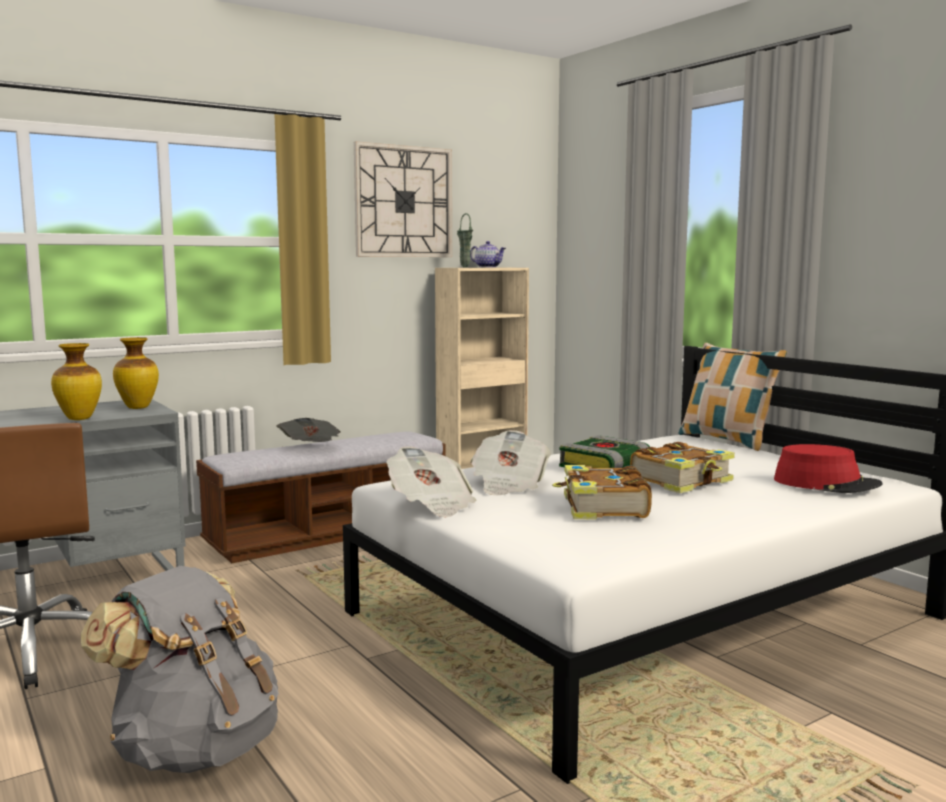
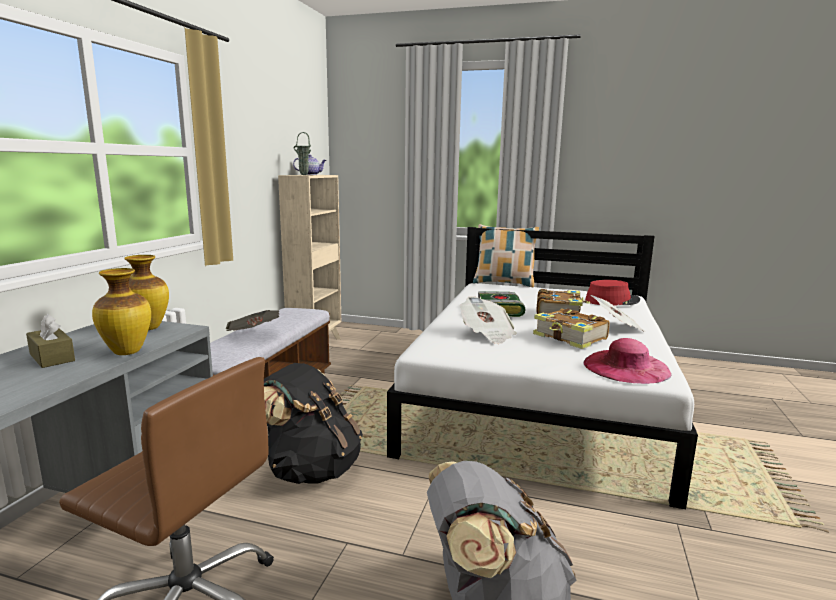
camera: 40 degrees left, 5 degrees up
(38, 414) = (52, 357): none -> brown tissue box
(264, 597) = (310, 469): none -> black backpack
(403, 202) = (257, 120): wall clock -> none
(431, 505) = (488, 360): newspaper -> newspaper (616, 327)
(569, 547) = (626, 367): none -> pink hat

